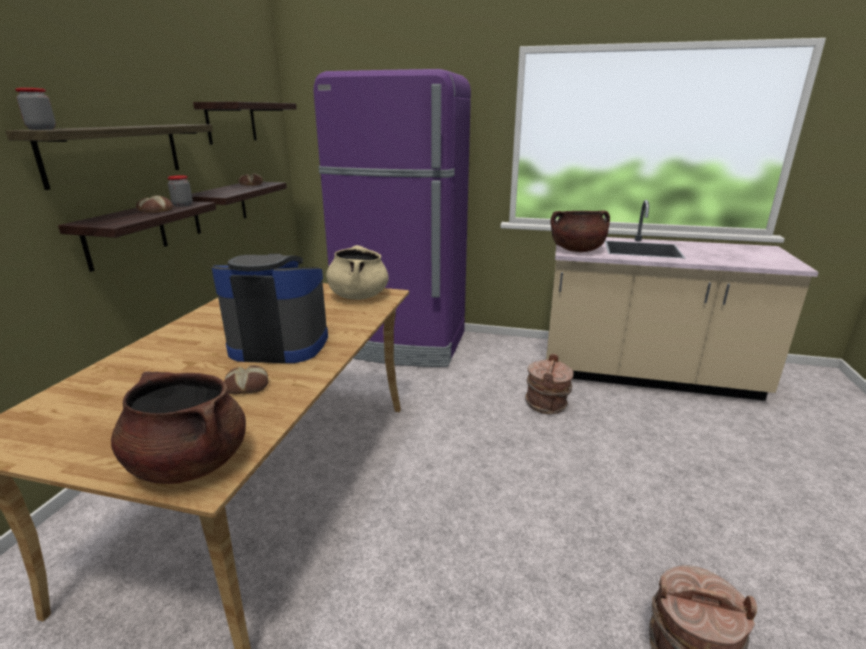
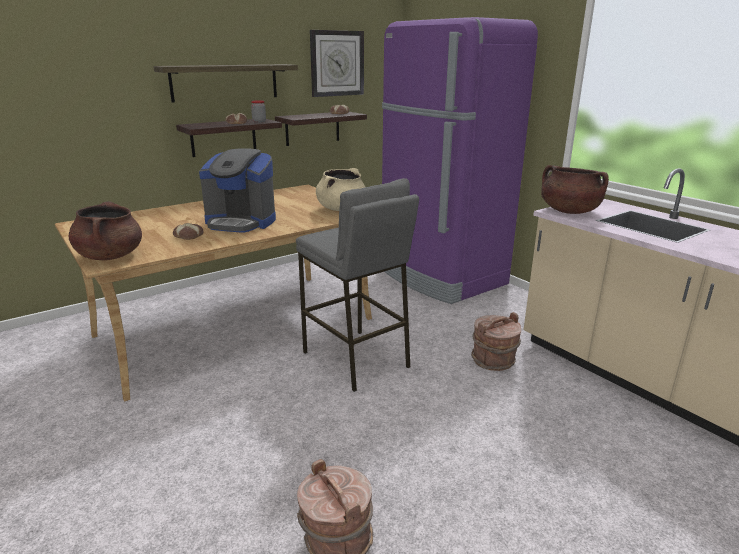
camera: 40 degrees right, 0 degrees up
(41, 129) = (168, 65): jar -> none
(231, 122) = (337, 63): shelf -> wall clock
(279, 345) = (241, 222): coffee machine -> coffee machine turned 150 degrees clockwise
(446, 458) = (356, 359): none -> grey stool

